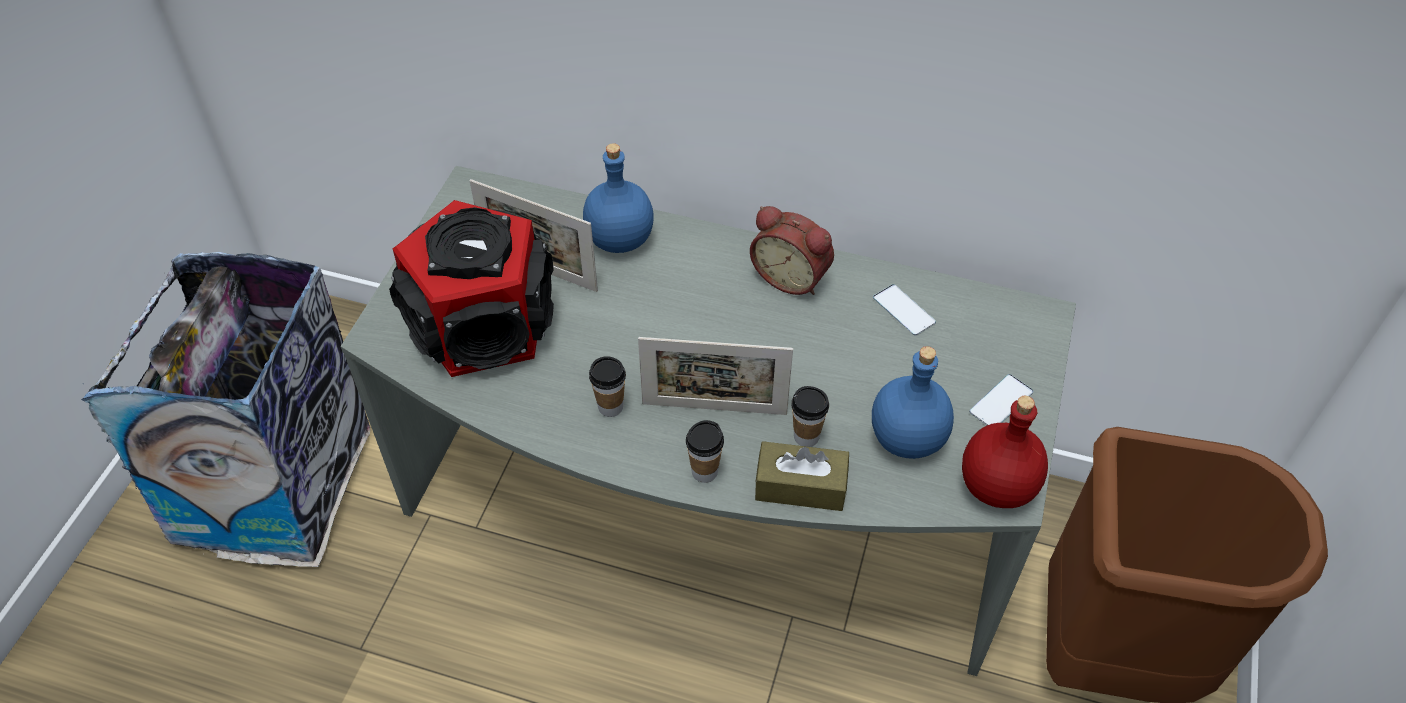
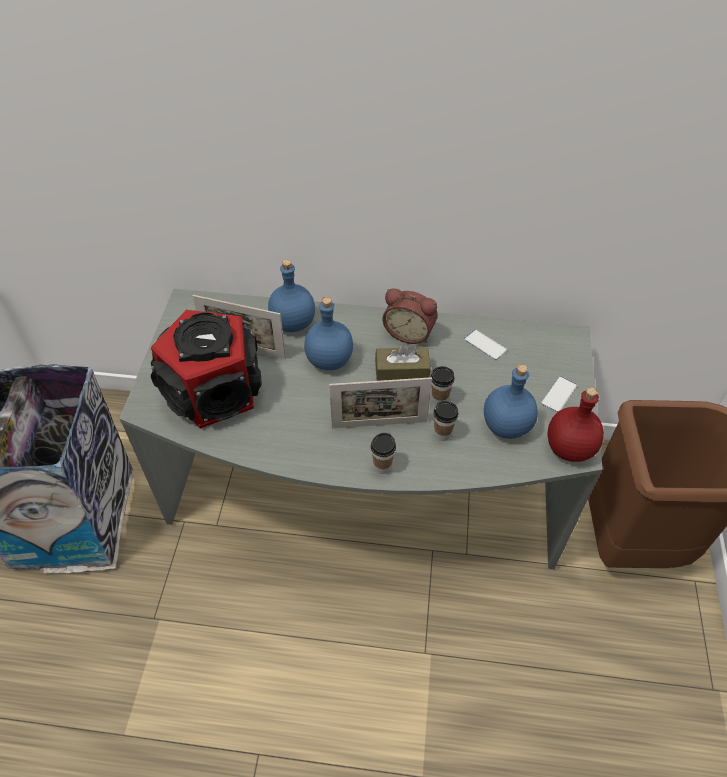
camera: 10 degrees left, 0 degrees up
(610, 407) = (311, 433): cup -> cup (439, 399)
(662, 303) = (330, 360): none -> blue bottle
(800, 486) = (446, 467): brown tissue box -> brown tissue box (402, 373)

